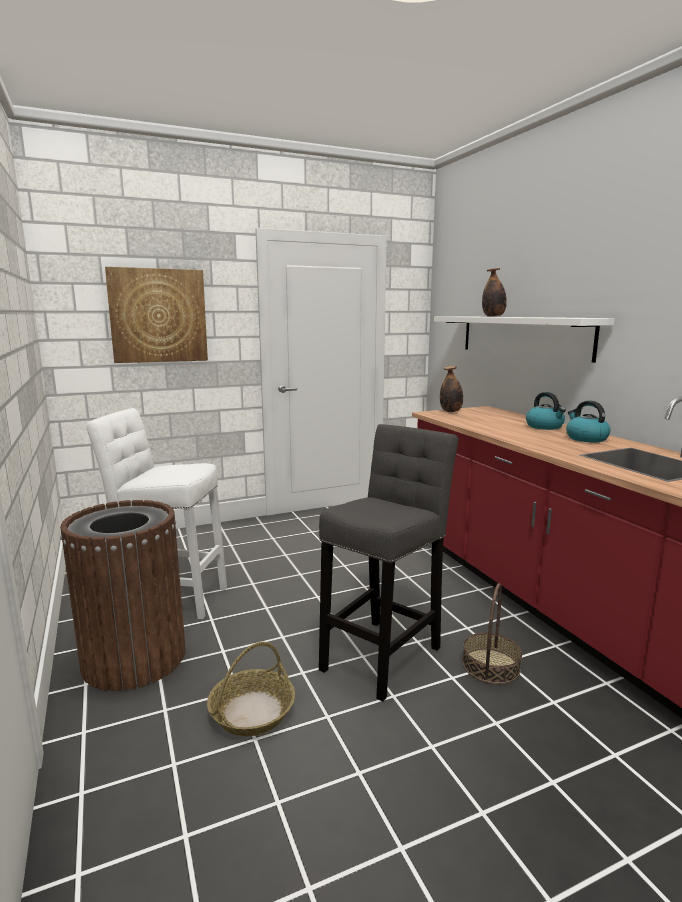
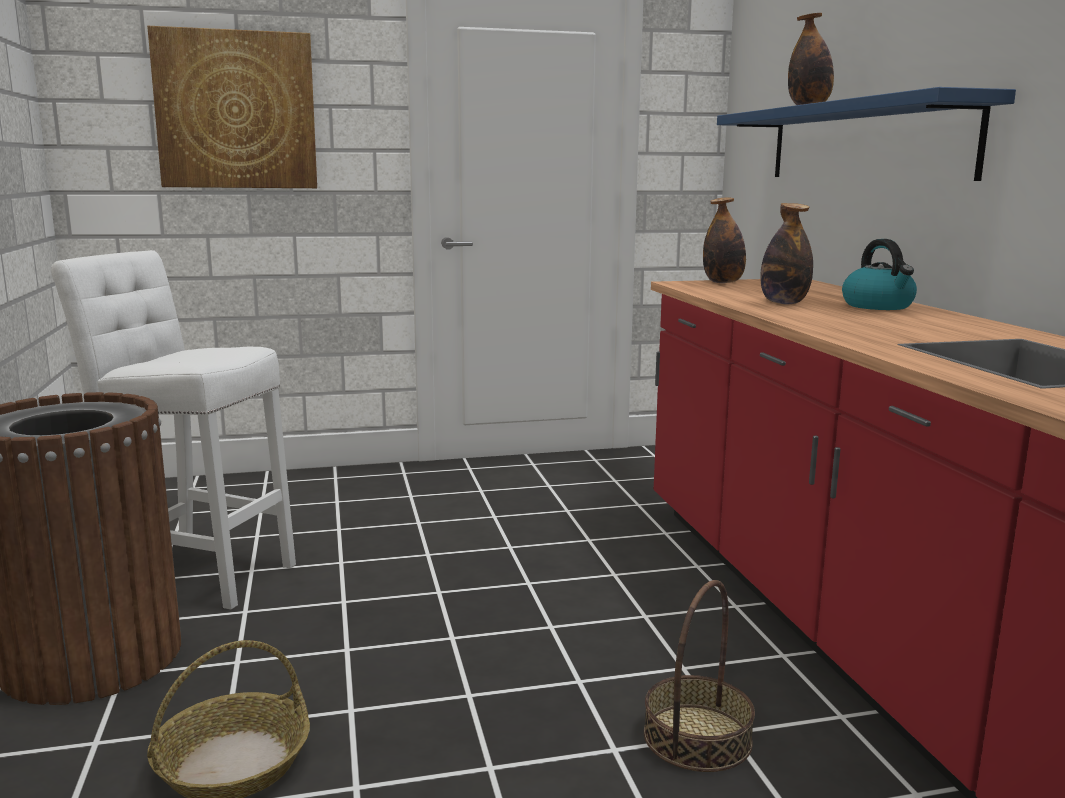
camera: 10 degrees right, 0 degrees up
(384, 654) = (509, 696): grey stool -> none
(496, 426) = (783, 303): none -> bottle
(522, 336) = (863, 142): white shelf -> blue shelf
(585, 438) = (941, 323): kettle -> none

